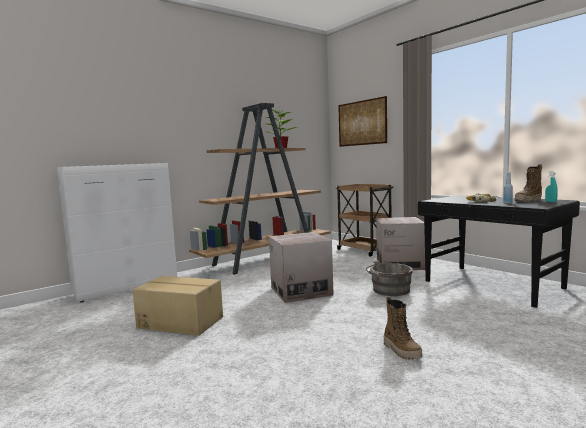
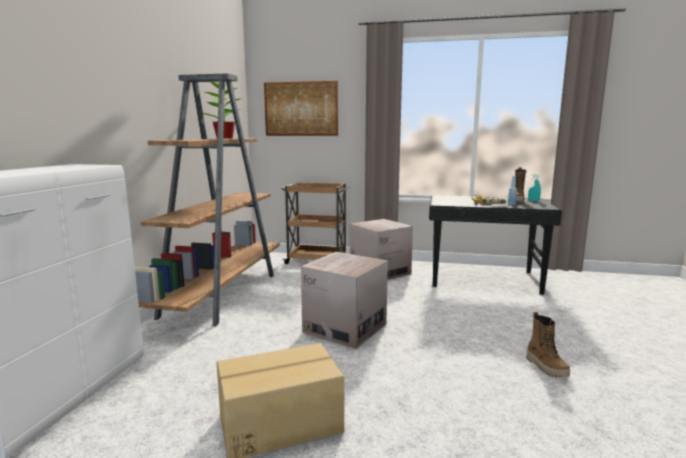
camera: 40 degrees left, 5 degrees up
(389, 290) = (424, 304): grey bucket -> none
(402, 351) = (546, 367): boot -> boot turned 45 degrees clockwise

